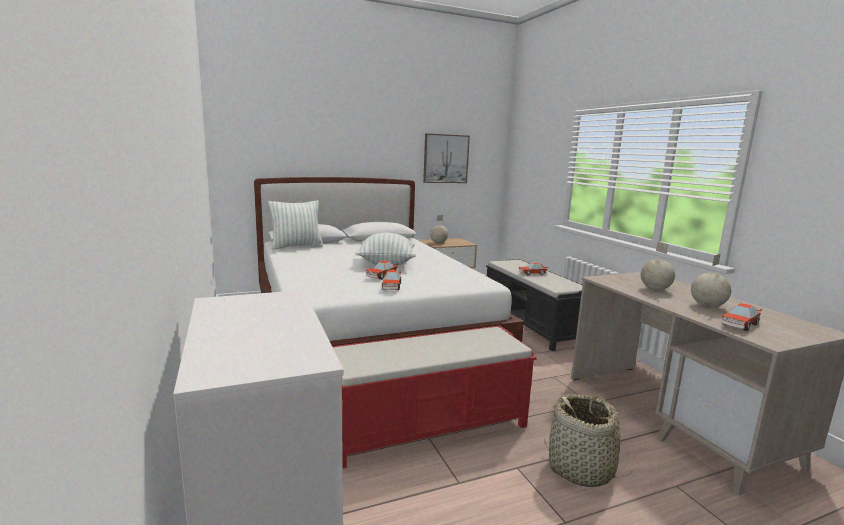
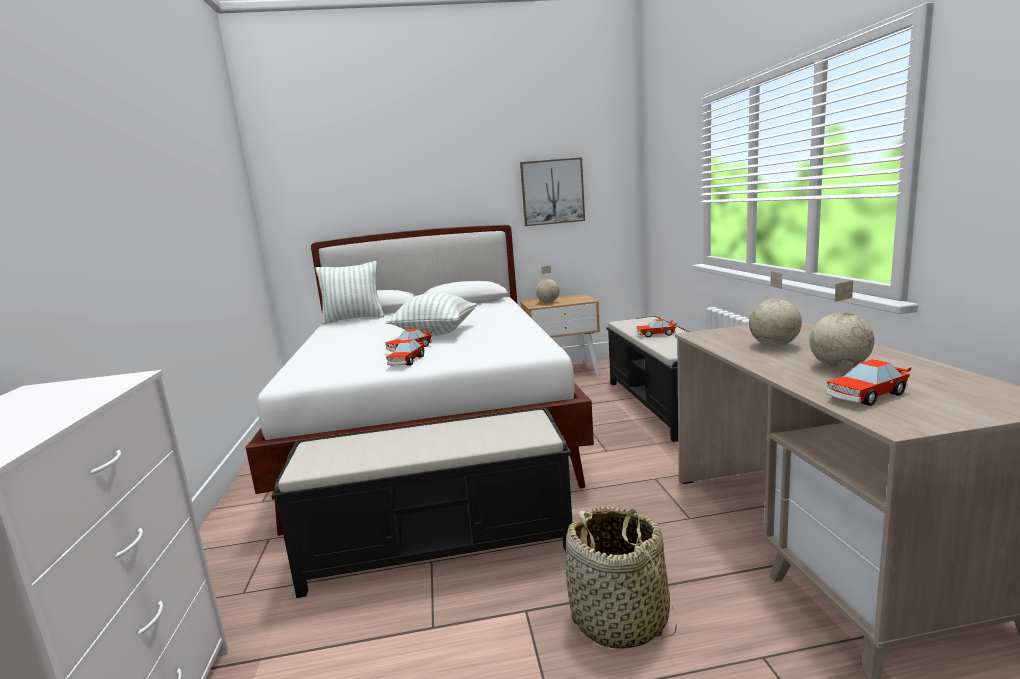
camera: 15 degrees right, 0 degrees up
(429, 426) = (440, 545): red bench -> black bench

